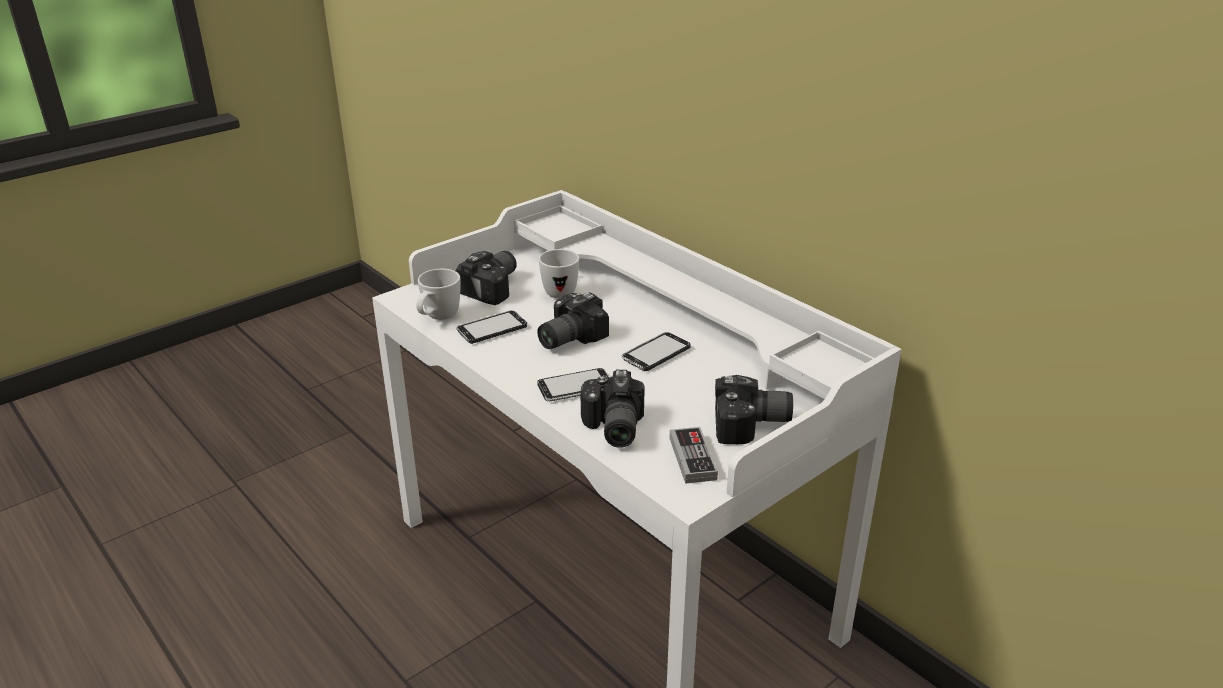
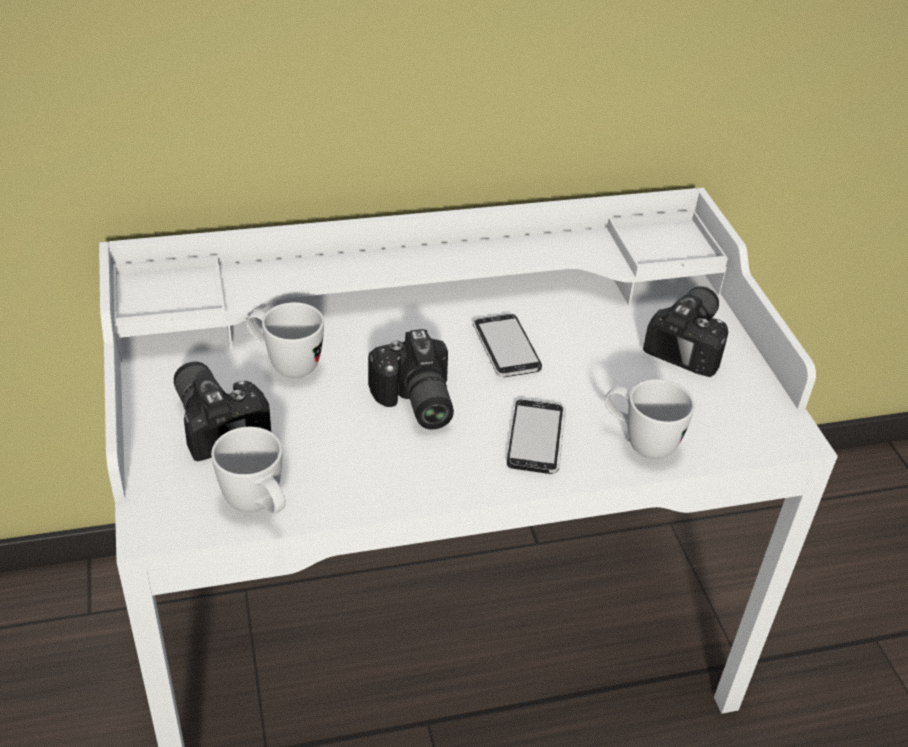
camera: 65 degrees left, 10 degrees up
(492, 329) = (334, 462): phone -> none
(611, 428) = (639, 442): camera -> white mug
(692, 458) = (728, 406): game controller -> none

